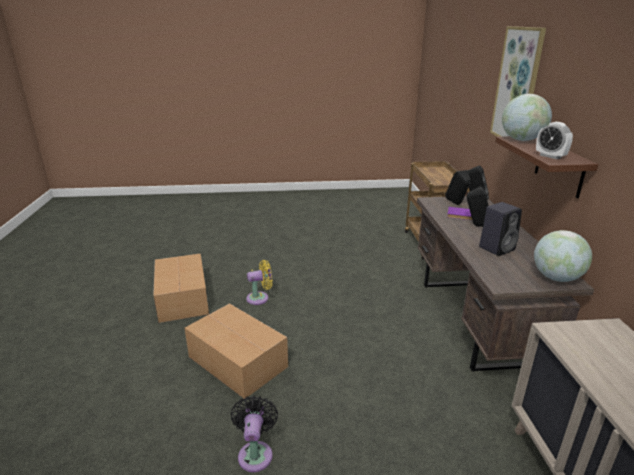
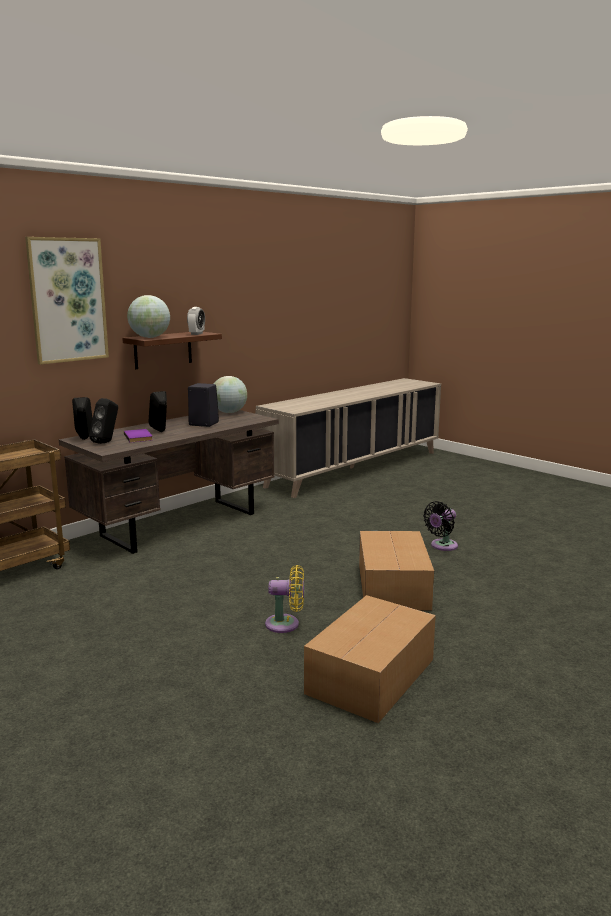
camera: 130 degrees left, 10 degrees down
(260, 298) = (286, 624): yellow fan -> yellow fan turned 150 degrees clockwise

